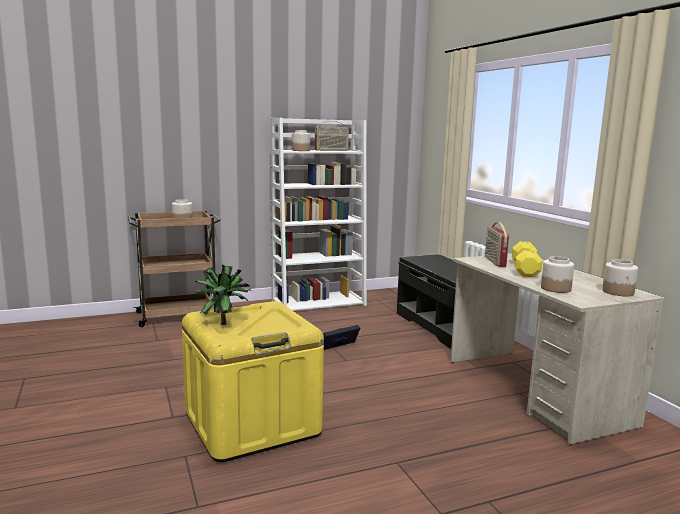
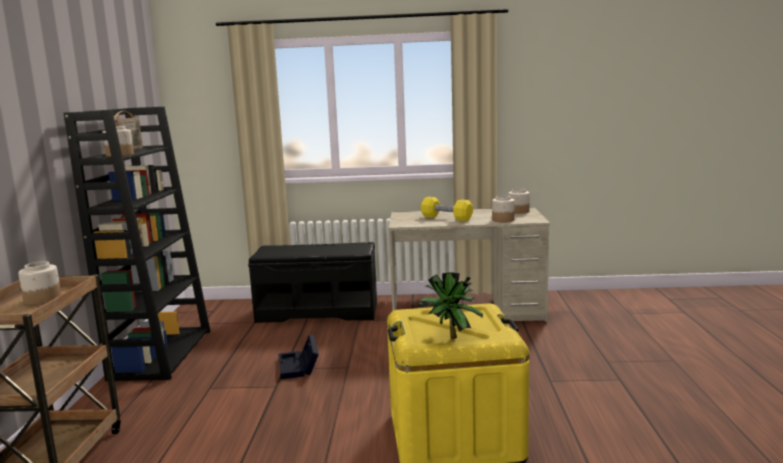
camera: 65 degrees left, 0 degrees up
(319, 302) = (161, 353): white bookcase -> black bookcase
(494, 261) = (413, 220): radio -> none

